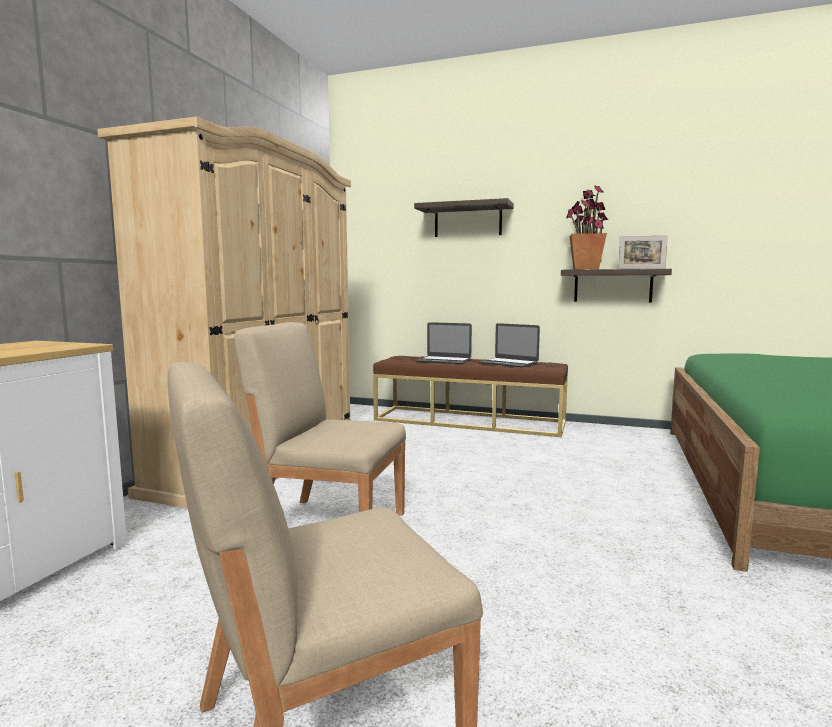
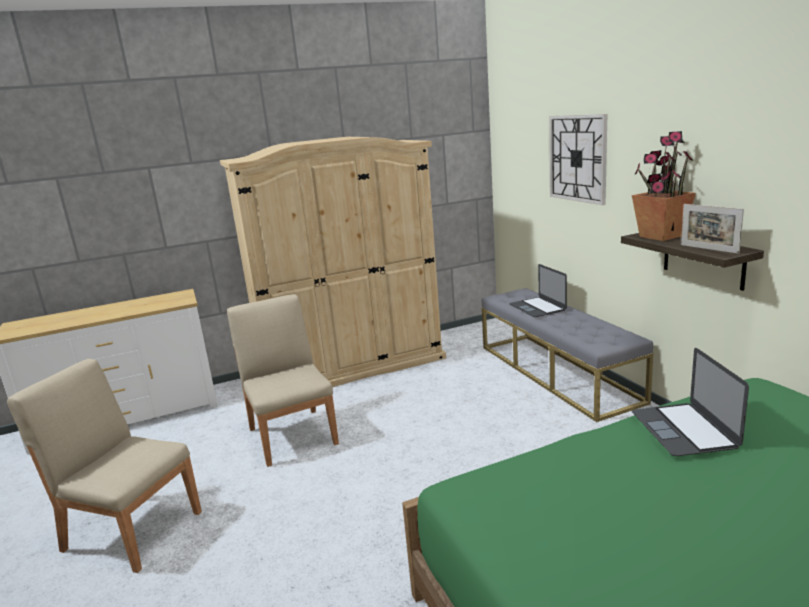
camera: 50 degrees right, 10 degrees up
(468, 220) = (577, 158): shelf -> wall clock
(469, 421) = (557, 372): brown bench -> grey bench
(508, 363) = (583, 325): laptop -> laptop (683, 429)

